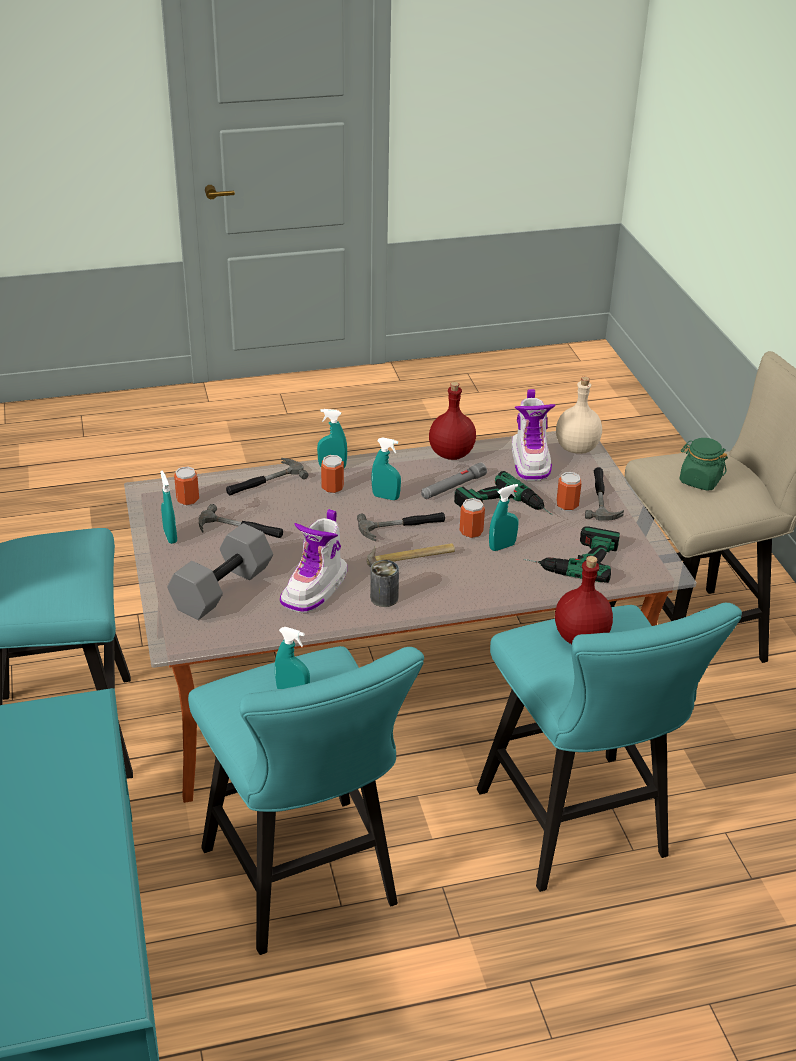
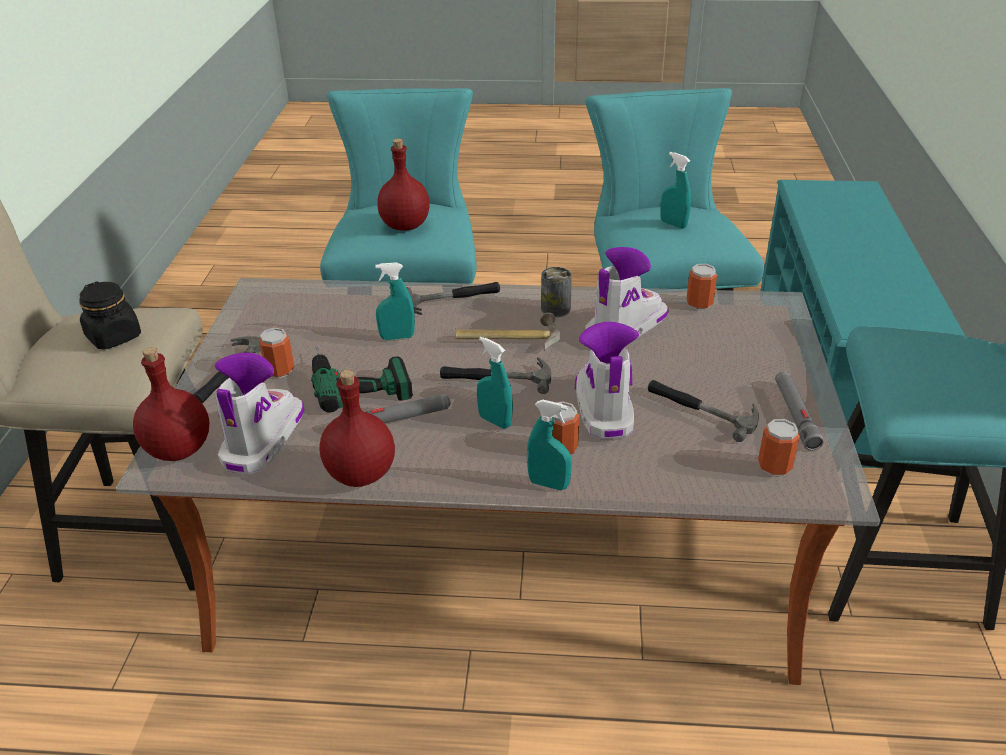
camera: 160 degrees left, 0 degrees up
(170, 536) = (795, 415): turquoise spray bottle -> grey flashlight
(222, 587) = (729, 345): grey dumbbell -> none
(264, 481) = (658, 478): hammer -> hammer (452, 300)
(313, 518) = (603, 408): none -> boot
(471, 532) = (419, 358): can -> can (699, 303)
(571, 558) = (336, 314): power drill -> none
(577, 448) = (178, 449): beige bottle -> red bottle
(699, 480) = (114, 337): green jar -> black jar

